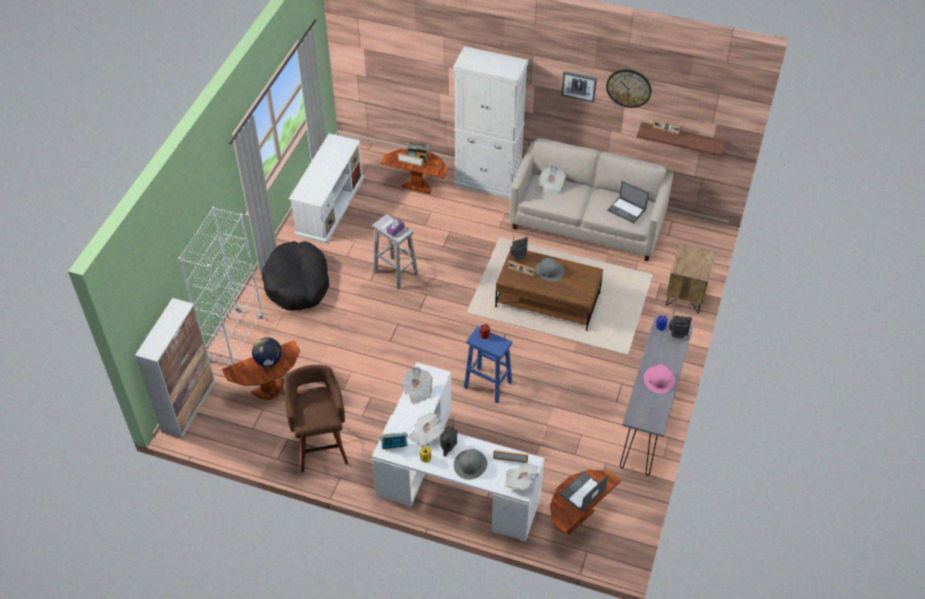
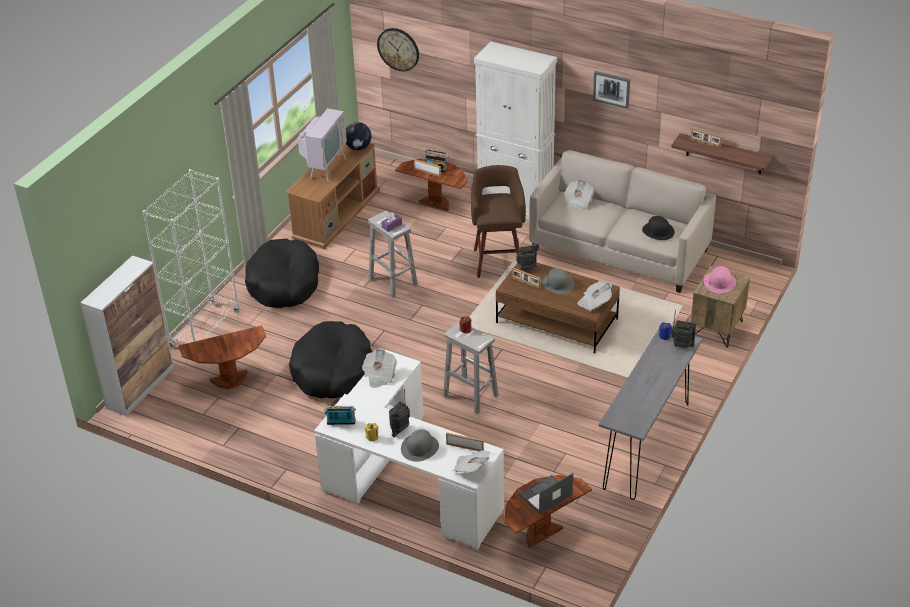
camera: 10 degrees right, 10 degrees down
(268, 361) = (230, 342): globe -> globe (358, 147)
(319, 170) = (324, 168): none -> television
(321, 446) = (273, 438): brown stool -> brown stool (498, 260)
(330, 205) = (336, 213): white tv stand -> brown tv stand
(359, 370) = (332, 370): none -> black dog bed
(425, 435) = (377, 416): newspaper -> newspaper (594, 303)
(488, 385) = (471, 396): blue stool -> white stool
(627, 210) = (658, 231): laptop -> black hat
(629, 88) = (664, 91): wall clock -> wall clock (398, 49)
(659, 379) = (650, 385): pink hat -> pink hat (719, 282)

